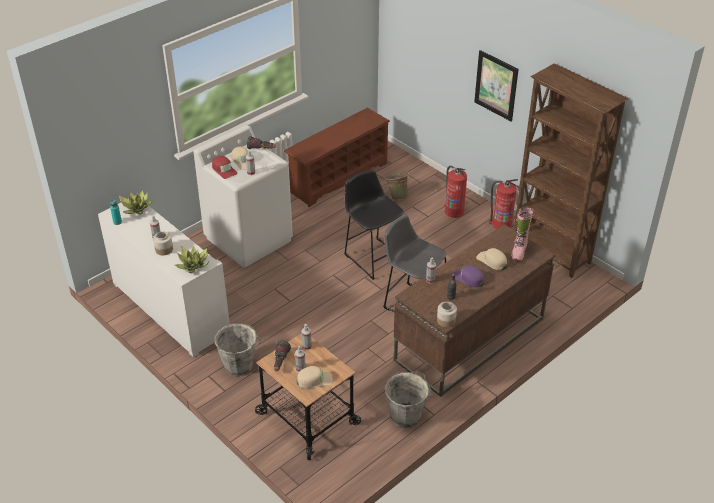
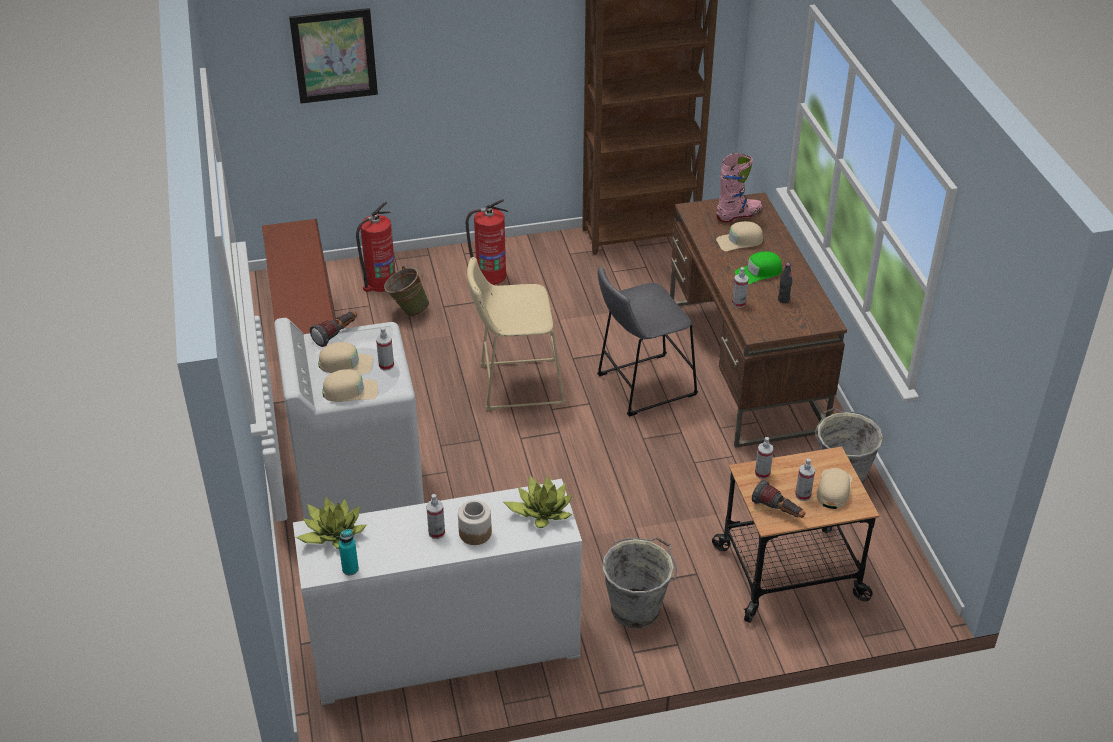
camera: 60 degrees left, 0 degrees up
(224, 170) = (350, 391): red cap -> beige cap
(373, 256) = (516, 384): black stool -> beige stool
(446, 321) = (825, 321): jar -> none
(468, 278) = (759, 272): purple cap -> green cap
(496, 85) = (481, 60): picture -> picture (334, 55)
(501, 224) = (553, 249): fire extinguisher -> fire extinguisher (380, 283)
(518, 252) = (738, 215): pink boot -> pink boot turned 75 degrees counterclockwise

